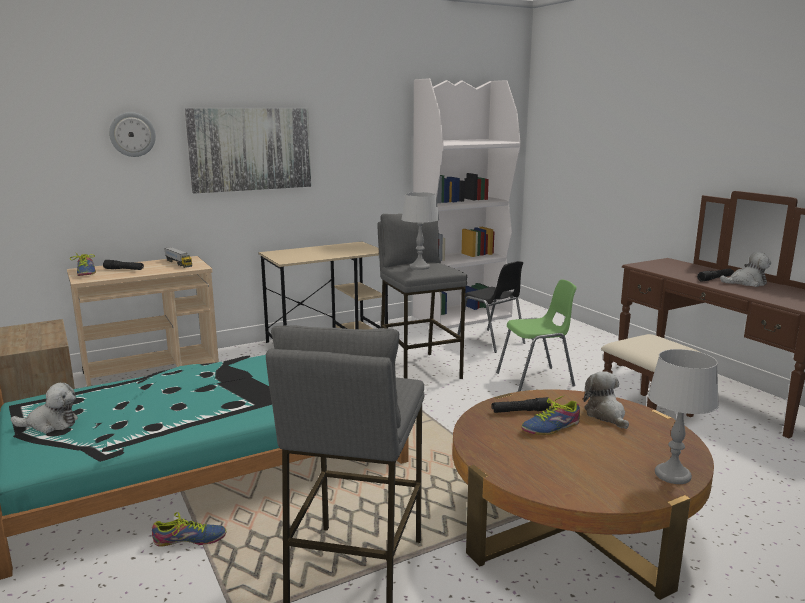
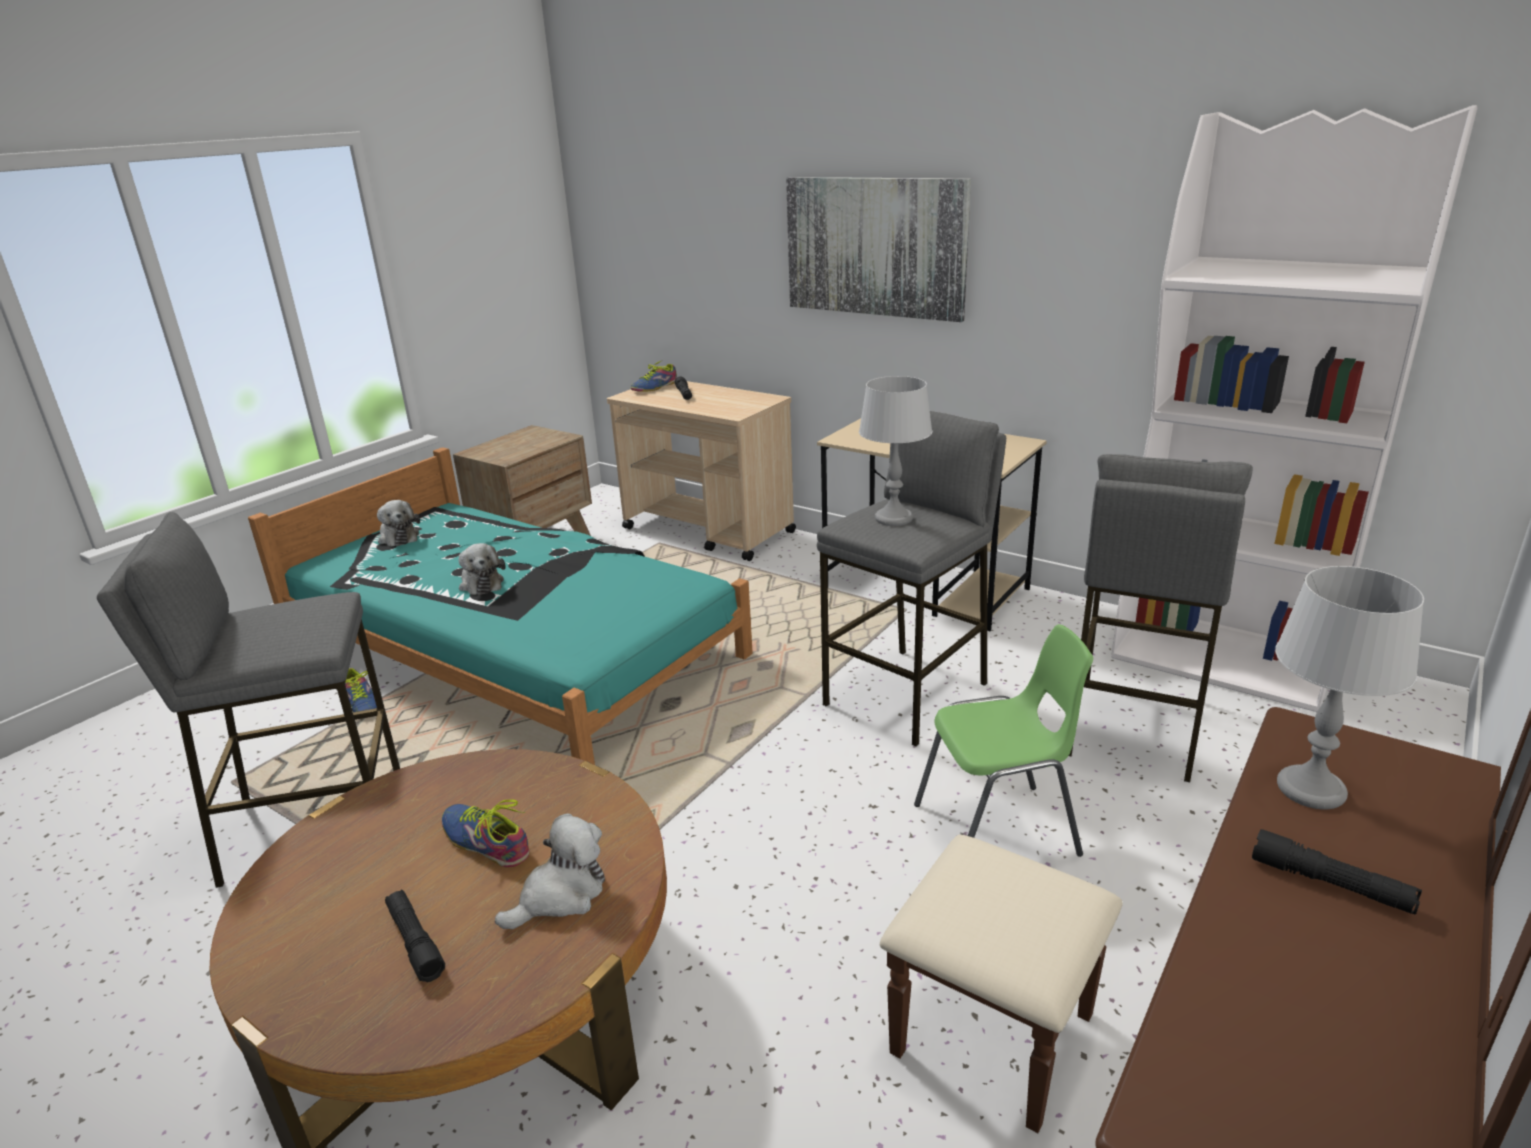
camera: 65 degrees right, 10 degrees up
(132, 134) = (730, 214): wall clock -> none
(178, 263) = (740, 402): toy truck -> none
(491, 341) = (1133, 727): black chair -> grey stool
(520, 411) = (536, 798): black flashlight -> black flashlight (415, 942)
(536, 380) = (998, 831): green chair -> green chair turned 60 degrees counterclockwise
(672, 475) = (334, 1014): grey table lamp -> grey table lamp (1309, 789)
(746, 283) = (1367, 958): plush toy -> plush toy (481, 583)

